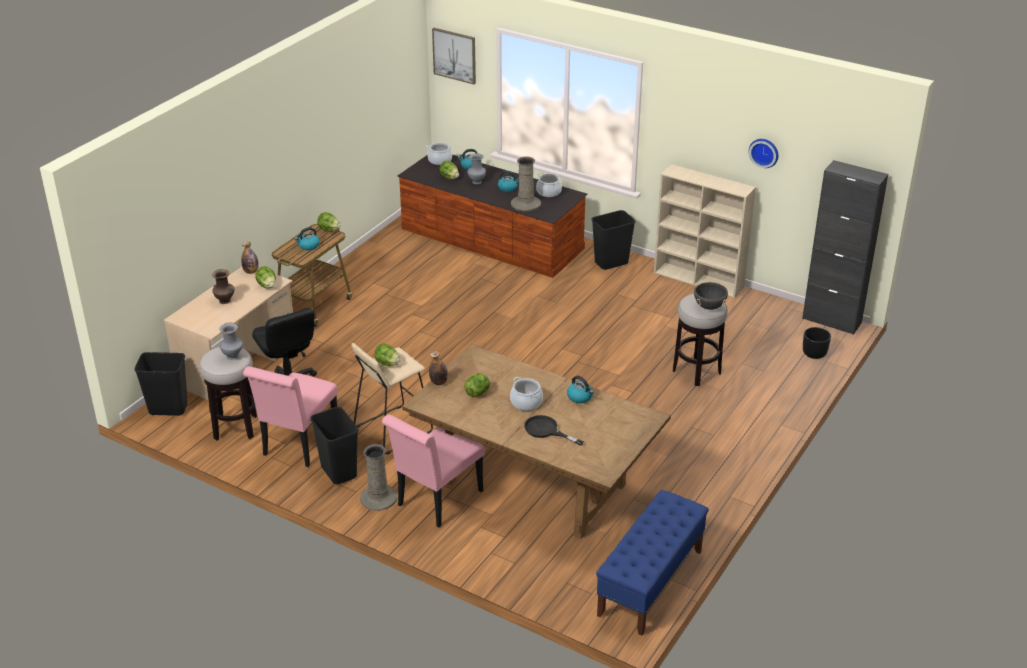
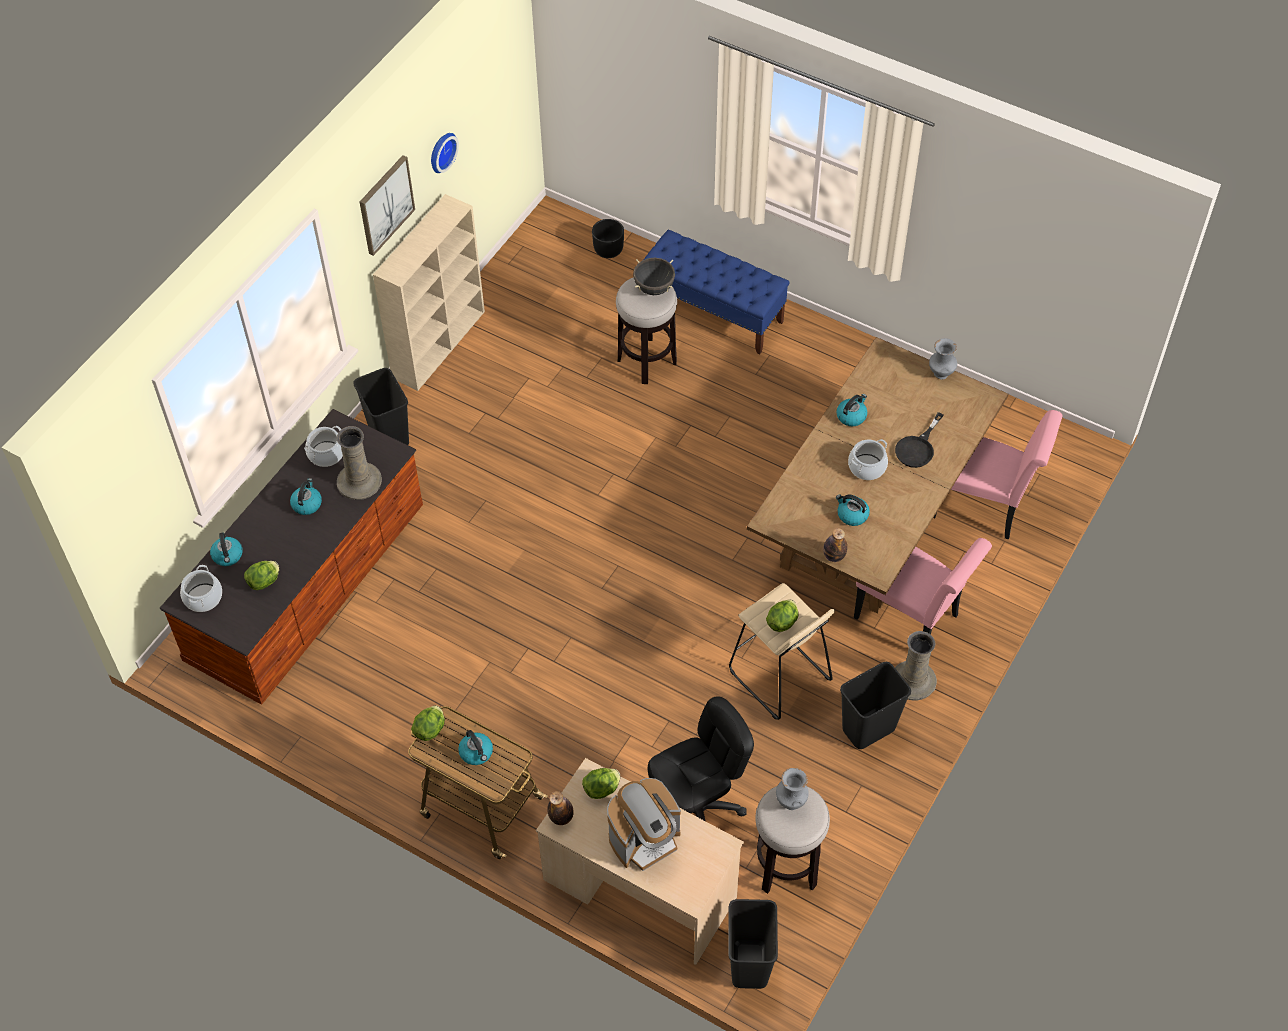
camera: 90 degrees left, 20 degrees up
(225, 301) = (645, 839): brown vase -> coffee machine
(298, 445) = (819, 782): pink chair -> pink chair (985, 507)
(454, 55) = (114, 481): picture -> picture (385, 204)
(476, 182) = (283, 545): grey vase -> grey vase (941, 374)
(478, 393) = (852, 515): lettuce -> kettle
(650, 583) = (1017, 424): blue bench -> blue bench (714, 312)
(831, 321) = (540, 226): black cabinet -> none

